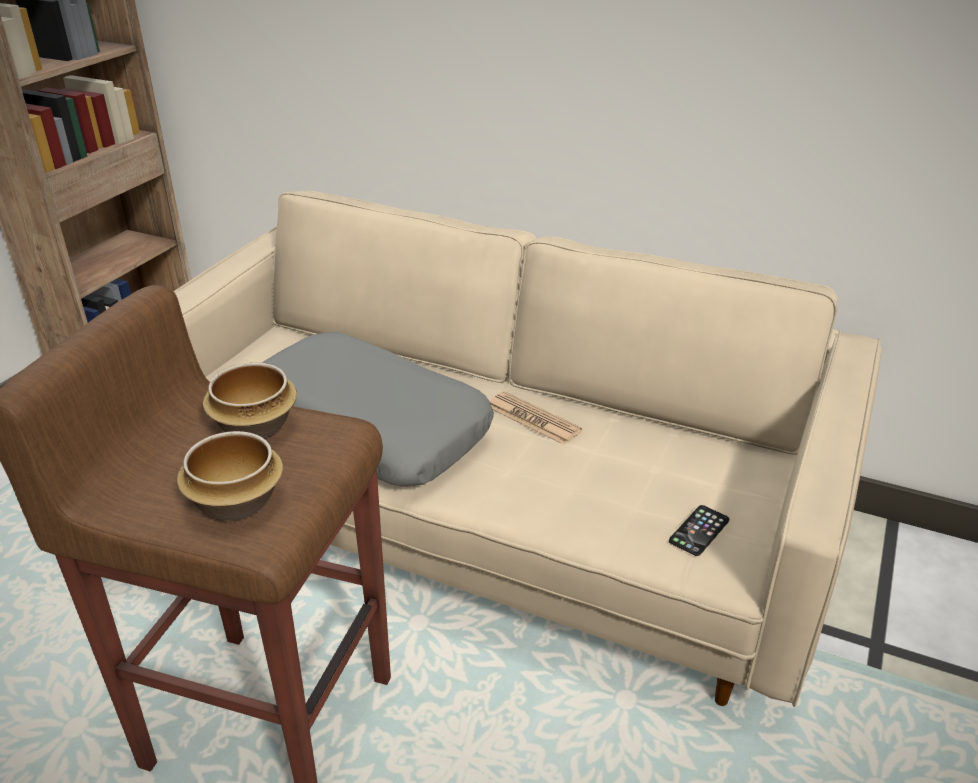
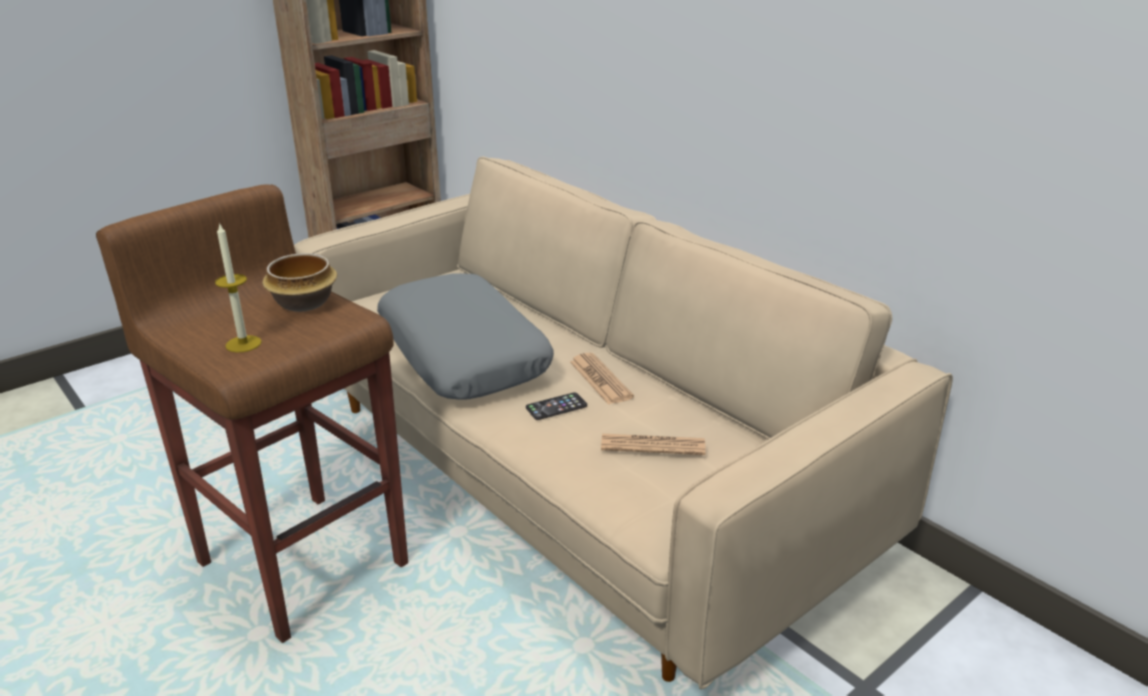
camera: 25 degrees right, 5 degrees down
(235, 501) = (243, 344): bowl -> candle
(642, 478) = (652, 445): none -> newspaper
(699, 531) = (665, 498): phone -> phone (556, 407)

